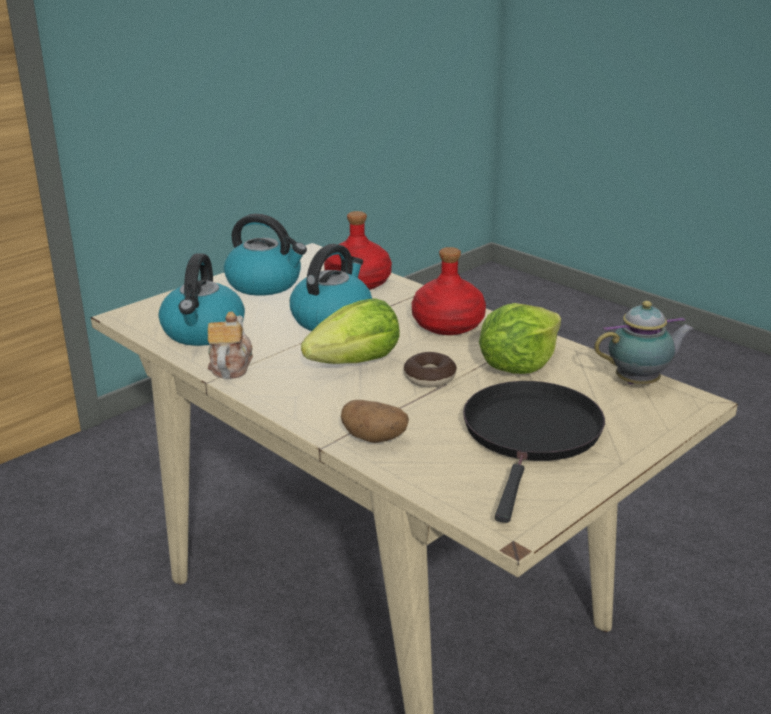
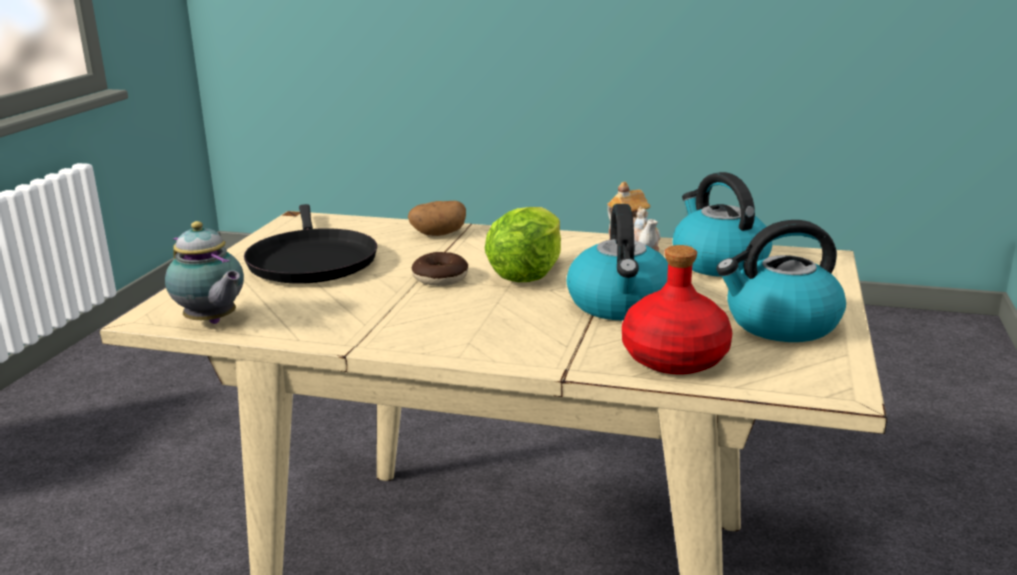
camera: 150 degrees right, 5 degrees down
(448, 325) = (479, 331): red bottle -> none
(518, 366) = (358, 307): lettuce -> none
(640, 382) = (212, 322): teapot -> teapot turned 90 degrees counterclockwise

